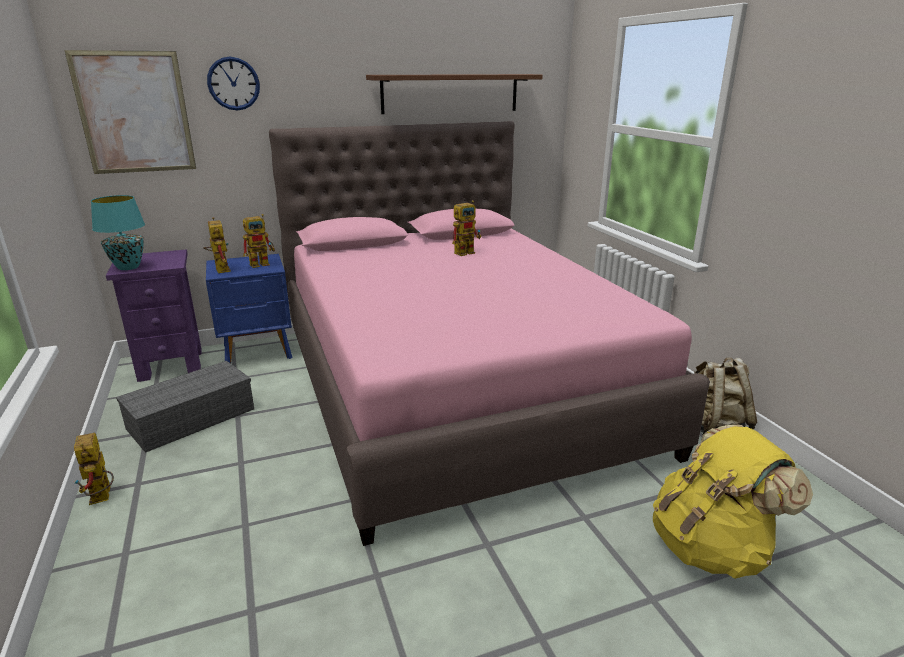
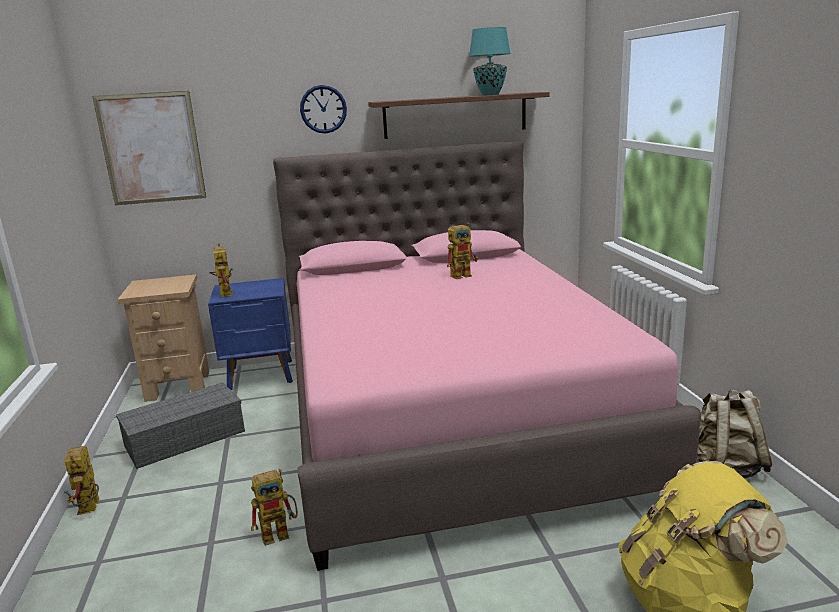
camera: 10 degrees right, 5 degrees down
(129, 267) = (139, 291): turquoise table lamp -> turquoise table lamp (490, 94)
(172, 365) = (179, 386): purple nightstand -> beige nightstand
(233, 83) = (241, 117): wall clock -> wall clock (323, 109)
(263, 263) = (266, 287): toy robot -> toy robot (281, 532)

